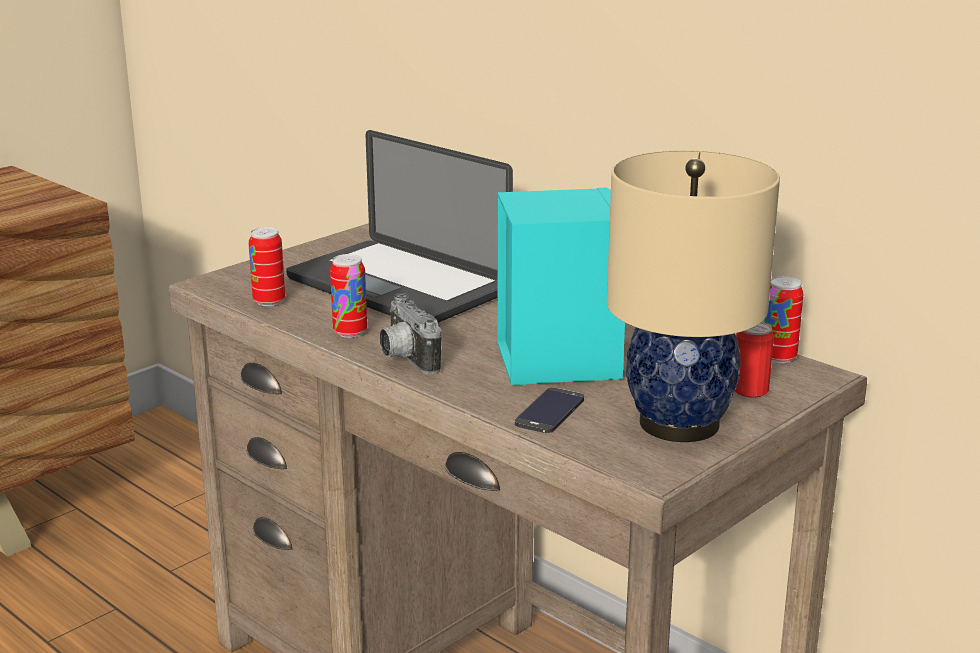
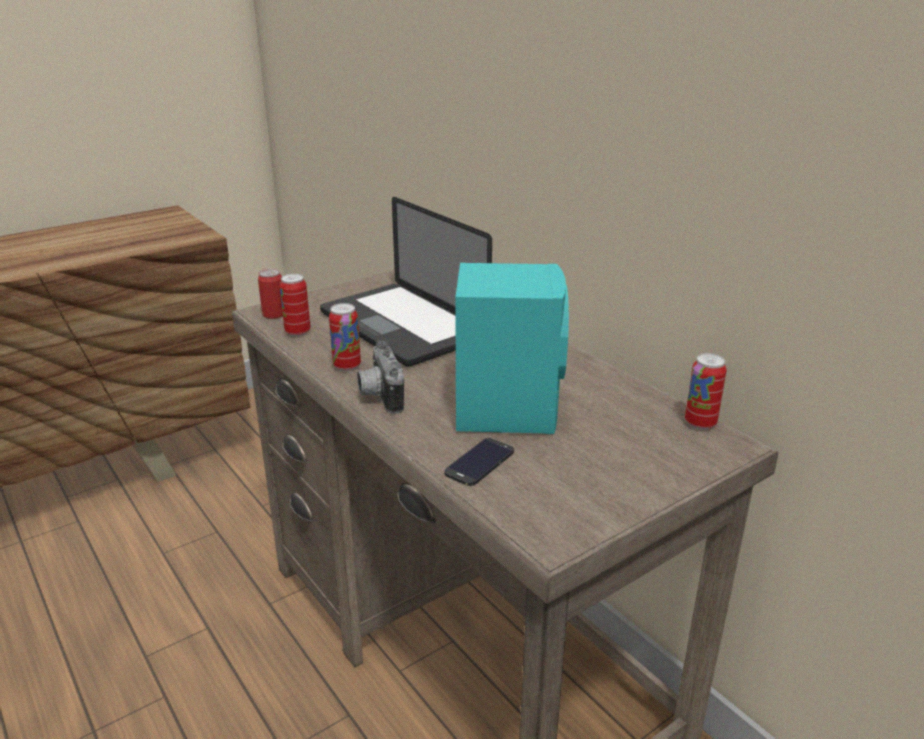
camera: 10 degrees right, 5 degrees up
(679, 424) = (590, 488): beige table lamp -> none
(750, 390) = (665, 456): can -> can (274, 314)

